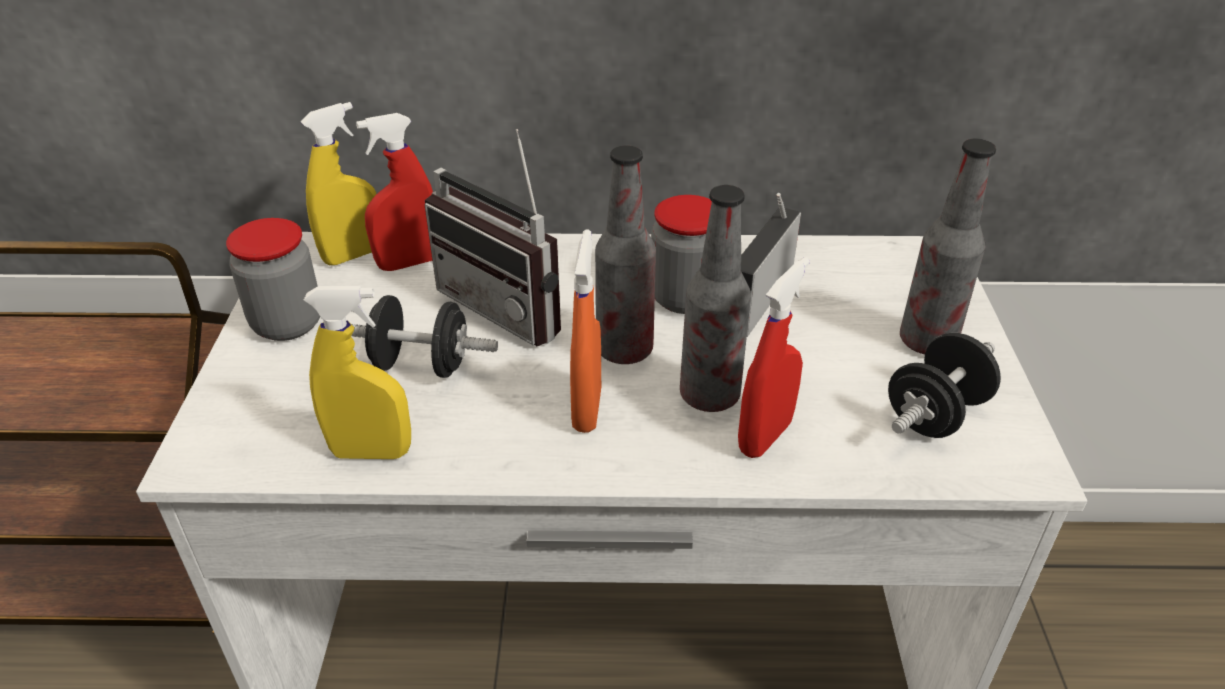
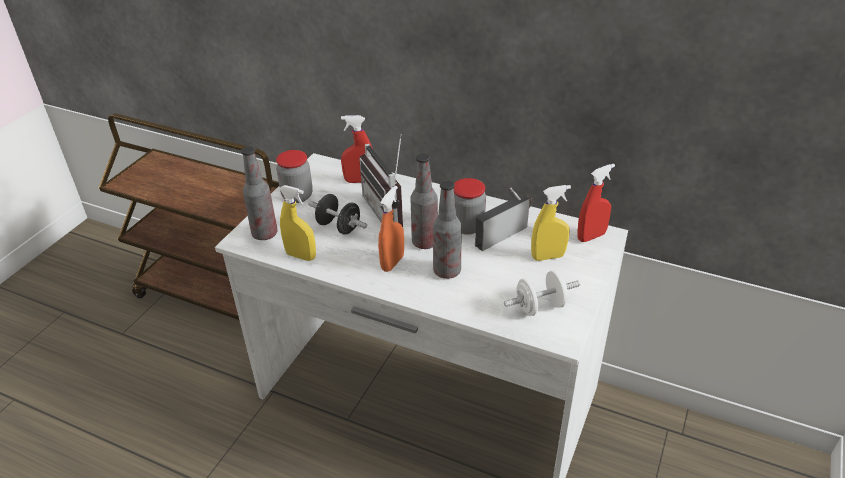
camera: 25 degrees right, 0 degrees up
(353, 255) = (339, 172): yellow spray bottle -> yellow spray bottle (548, 257)
(765, 437) = (457, 294): red spray bottle -> red spray bottle (591, 236)
(927, 342) = (565, 275): bottle -> bottle (265, 234)
(935, 414) = (540, 306): black dumbbell -> white dumbbell

